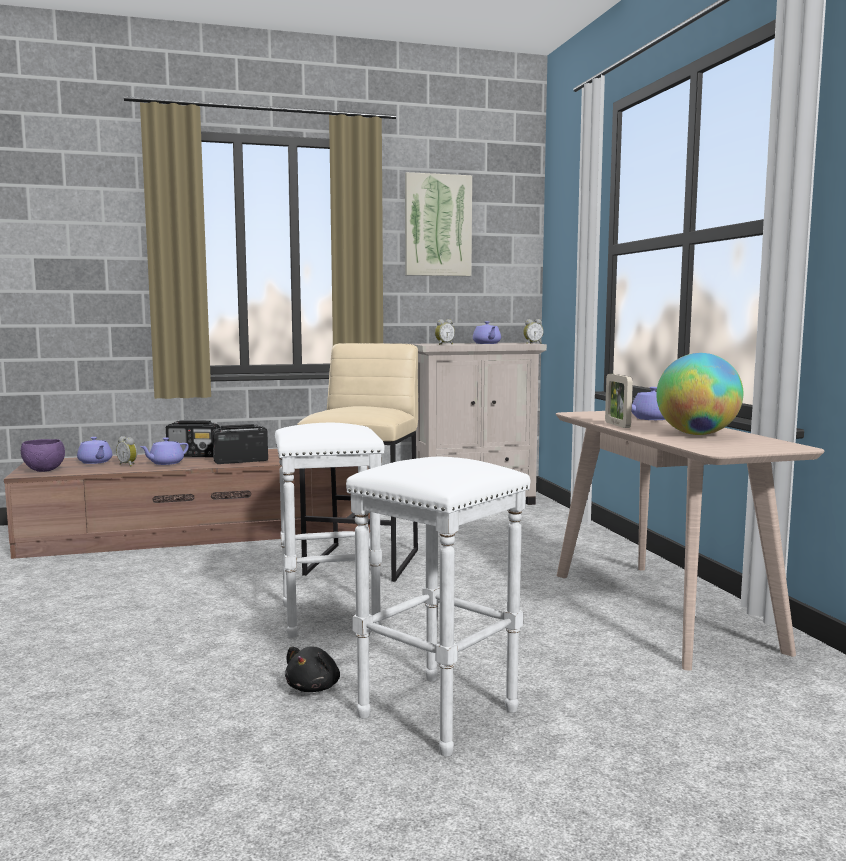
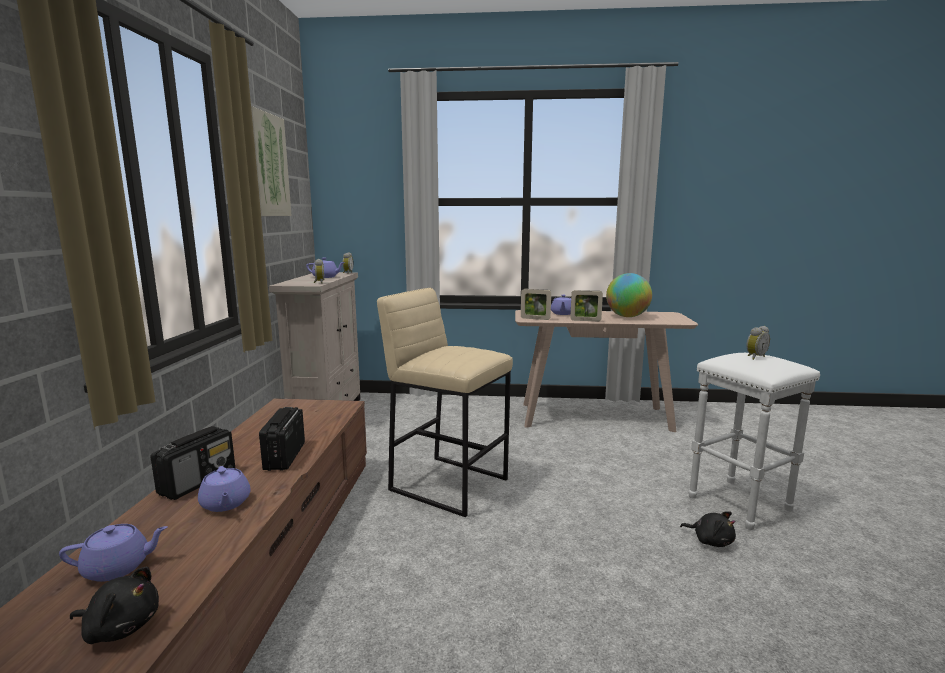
camera: 70 degrees left, 5 degrees up
(45, 470) = (120, 627): purple bowl -> black plush toy
(128, 465) = (195, 534): alarm clock -> alarm clock (754, 357)
(332, 615) = (573, 516): white stool -> none
(586, 414) = (535, 318): none -> picture frame

